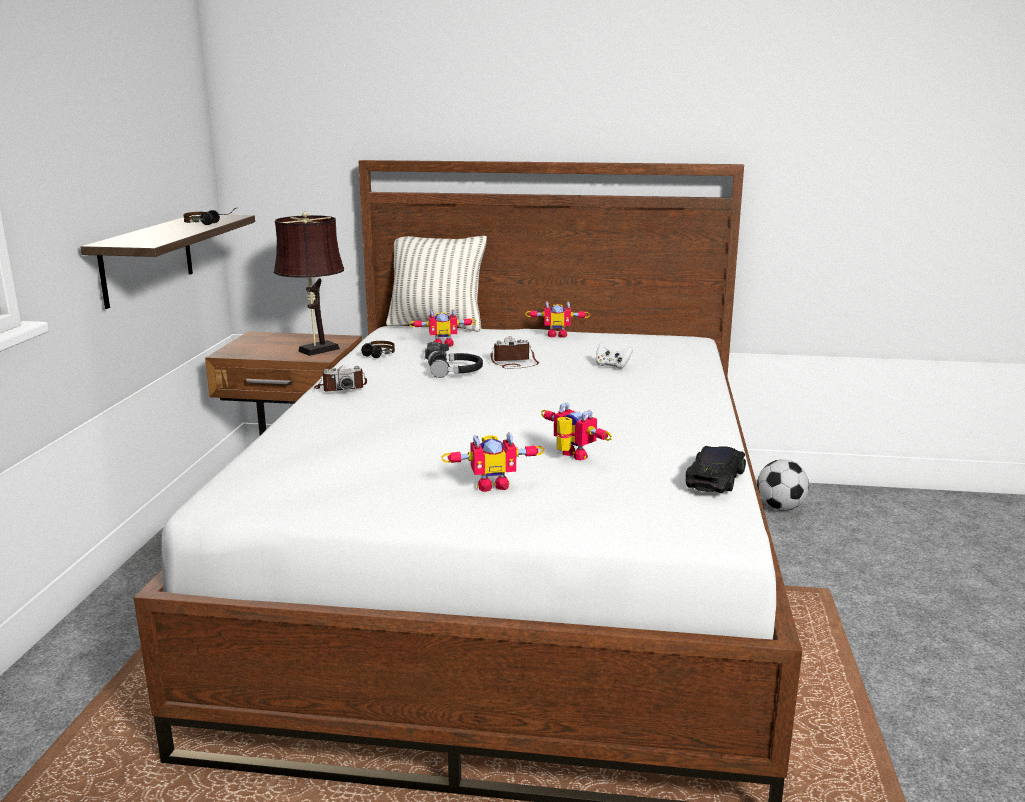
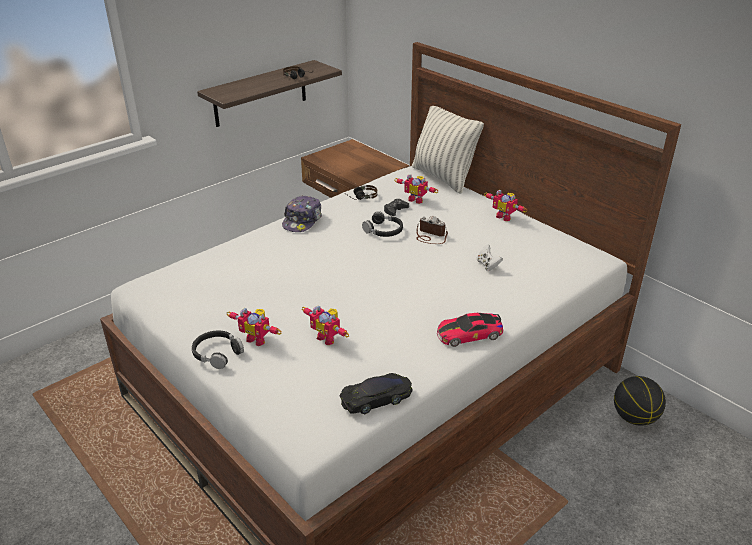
camera: 40 degrees right, 15 degrees up
(315, 351) = (363, 172): brown table lamp -> none
(341, 388) = (302, 221): camera -> cap
(468, 513) = (217, 353): none -> black headphones
(570, 457) = (328, 337): toy robot -> toy robot turned 135 degrees clockwise
(696, 410) = (469, 334): none -> toy car
(780, 507) = (634, 417): football -> basketball

